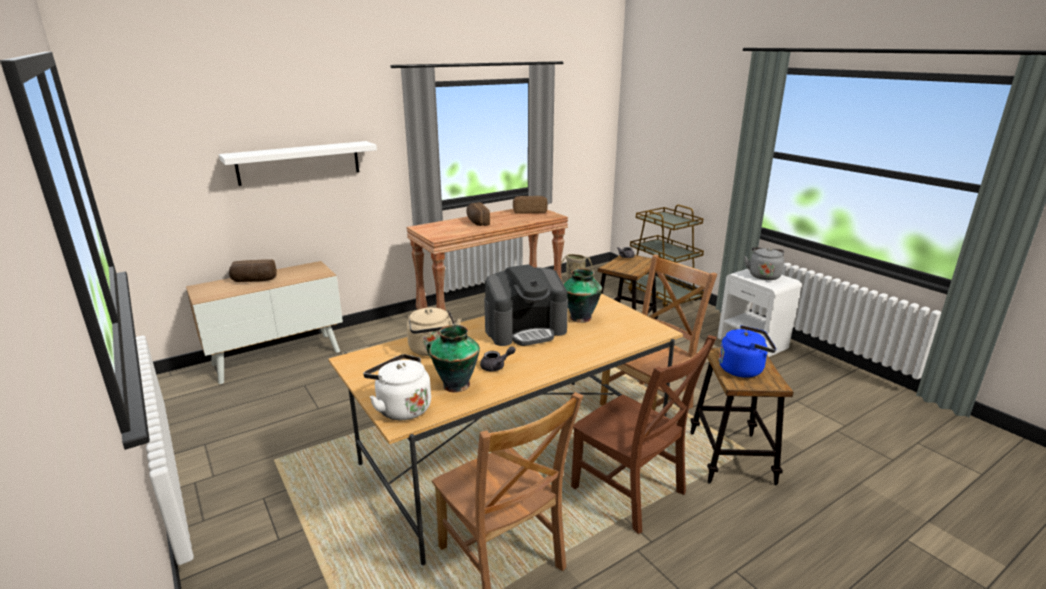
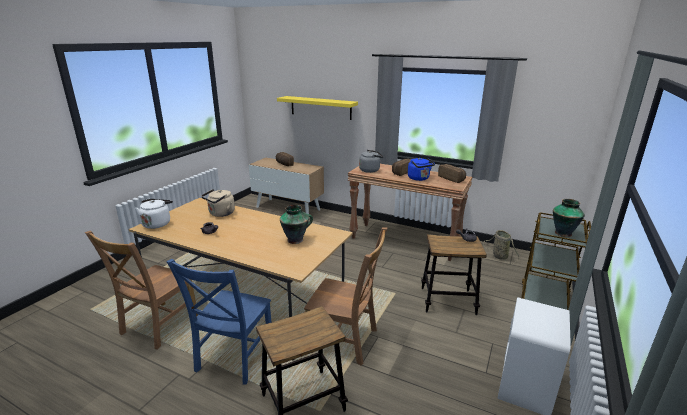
camera: 60 degrees right, 0 degrees up
(299, 162) = (320, 107): white shelf -> yellow shelf
(455, 384) = (185, 228): vase -> vase (562, 233)
(525, 330) = (263, 229): coffee machine -> none
(631, 493) = (233, 358): brown chair -> blue chair
(743, 369) = (297, 330): blue kettle -> blue kettle (419, 178)
(763, 275) = (545, 318): grey kettle -> grey kettle (370, 170)

